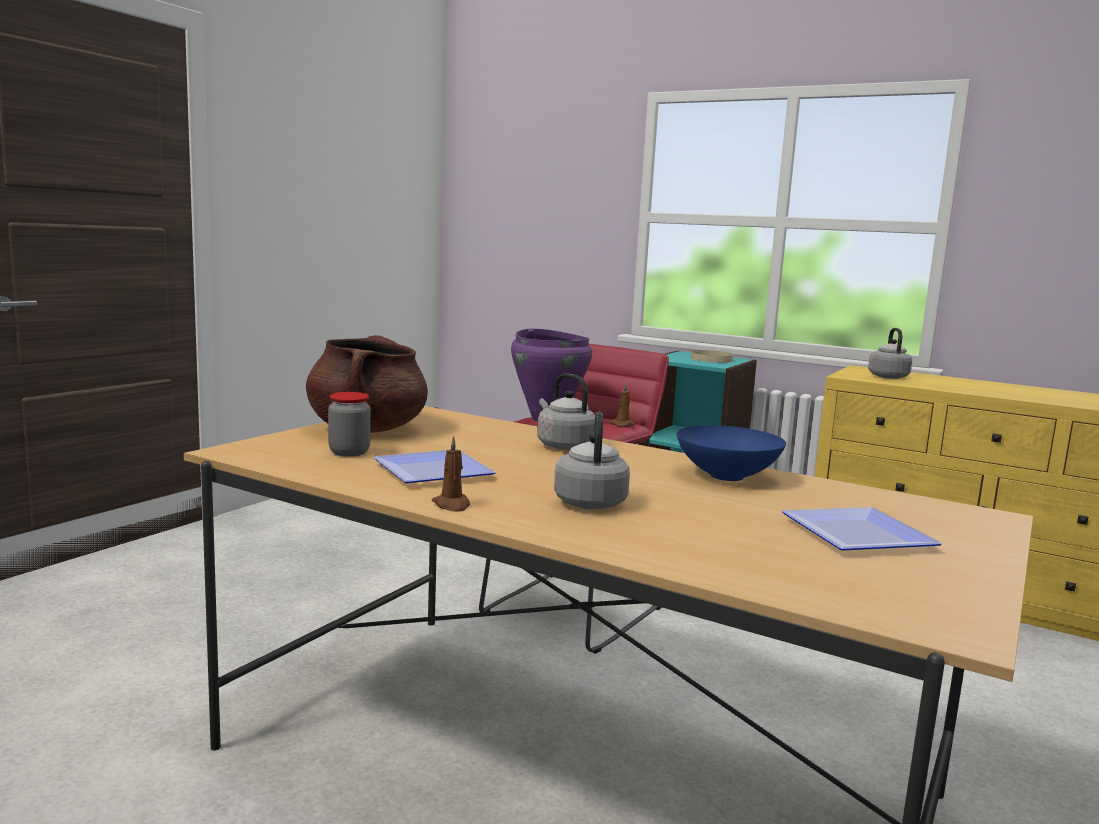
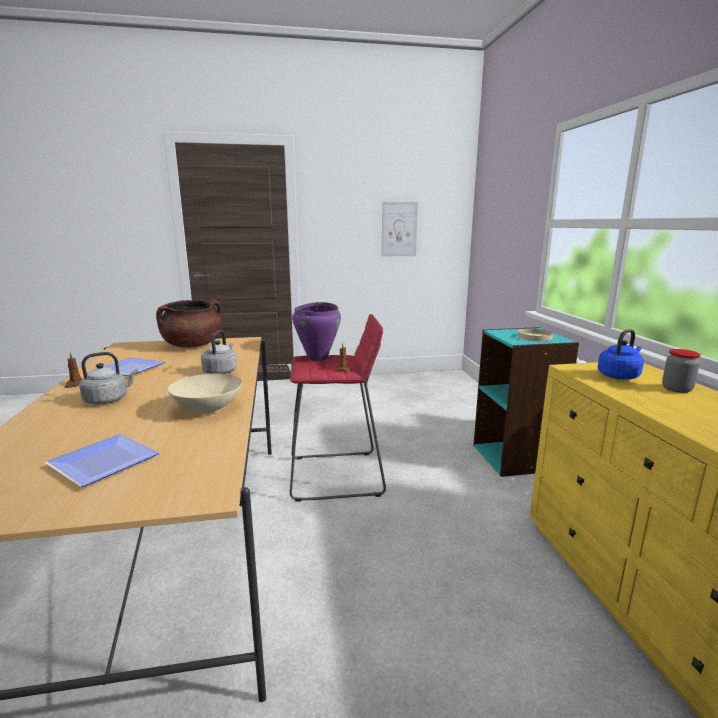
camera: 50 degrees right, 5 degrees up
(349, 452) = (146, 354): jar -> jar (676, 389)
(360, 214) = (399, 229): none -> picture
(725, 476) = (207, 409): blue bowl -> beige bowl
(887, 376) = (619, 376): grey kettle -> blue kettle

